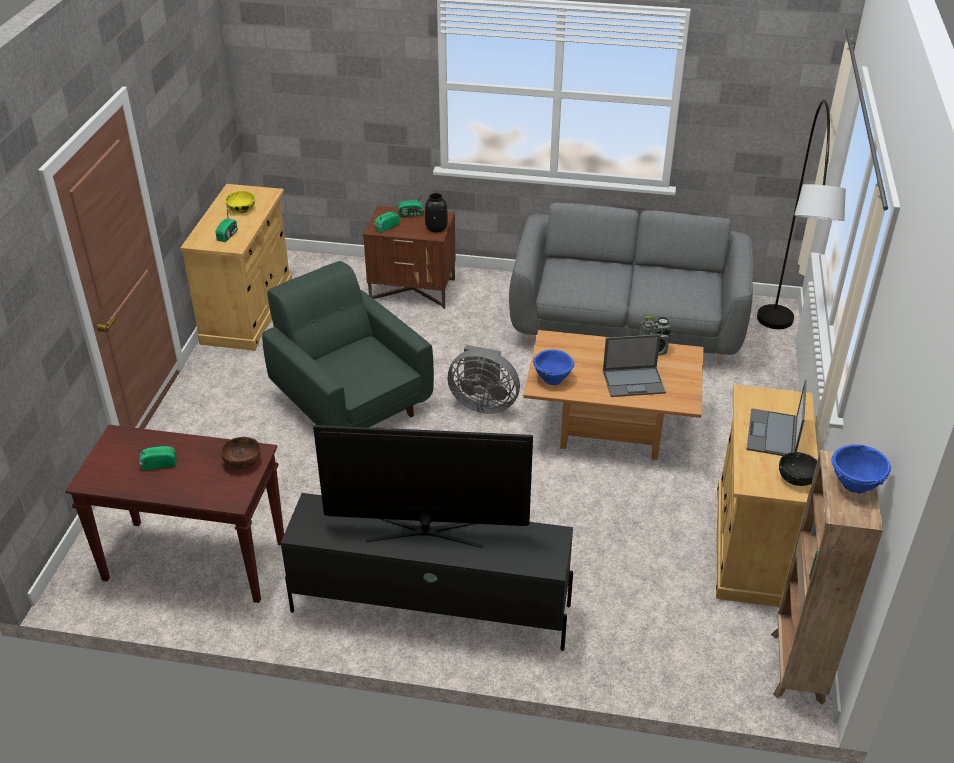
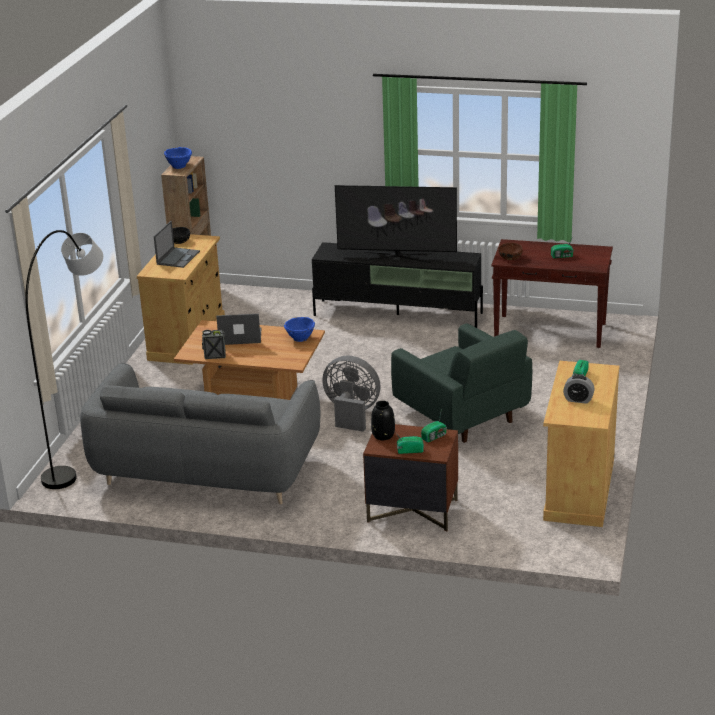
camera: 175 degrees left, 10 degrees down
(241, 209) = (578, 400): yellow bowl -> alarm clock

